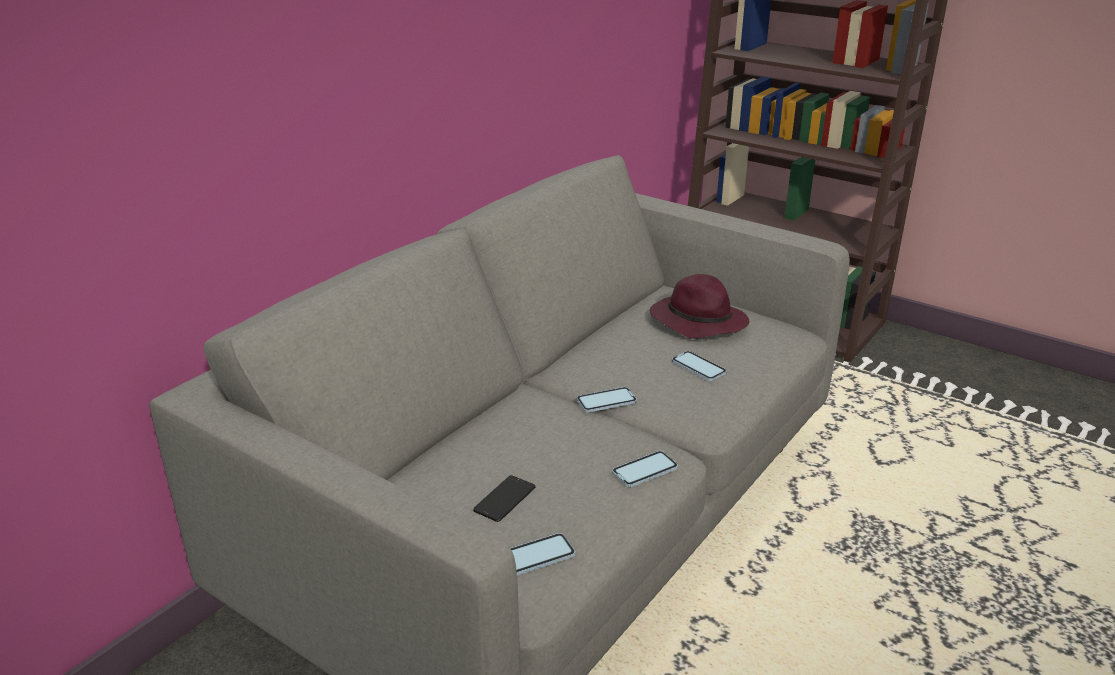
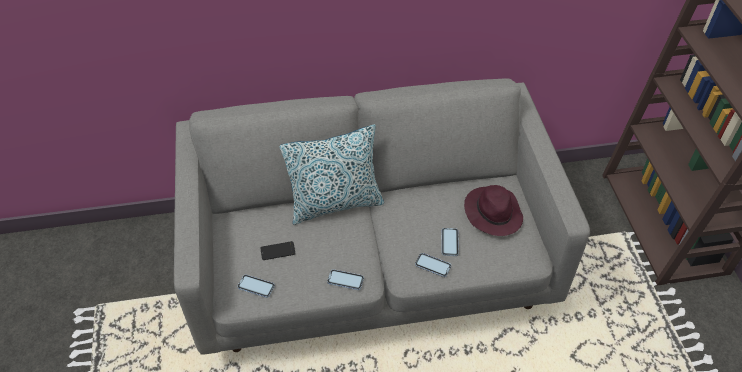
camera: 45 degrees right, 20 degrees up
(506, 409) = (335, 204): none -> pillow
(606, 401) = (381, 231): phone -> phone (433, 265)

